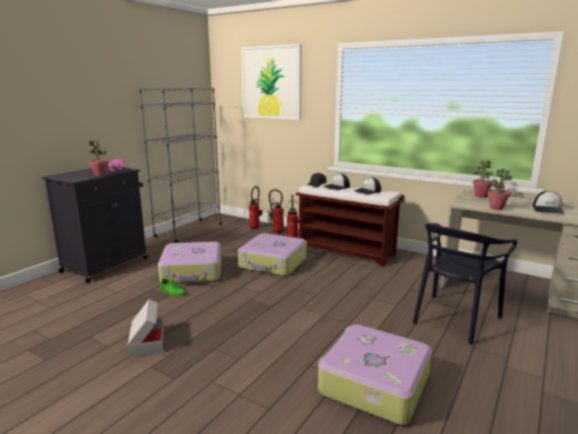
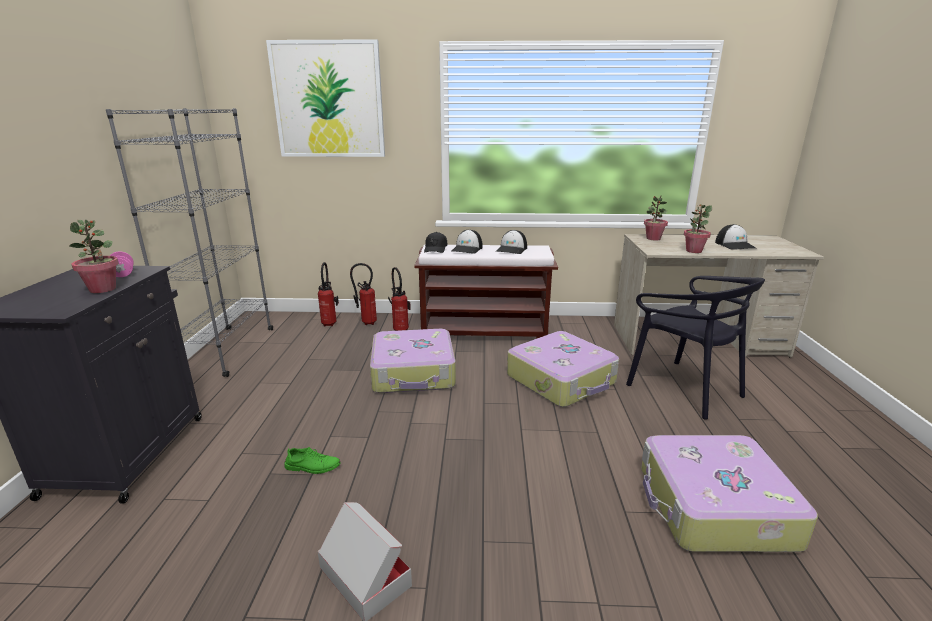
camera: 30 degrees left, 5 degrees up
(192, 272) = (309, 420): suitcase -> suitcase (562, 380)
(454, 318) = (684, 389): black chair -> black chair turned 45 degrees counterclockwise

